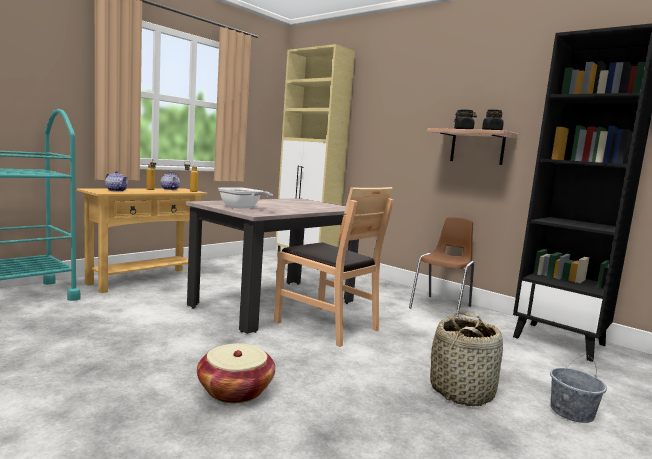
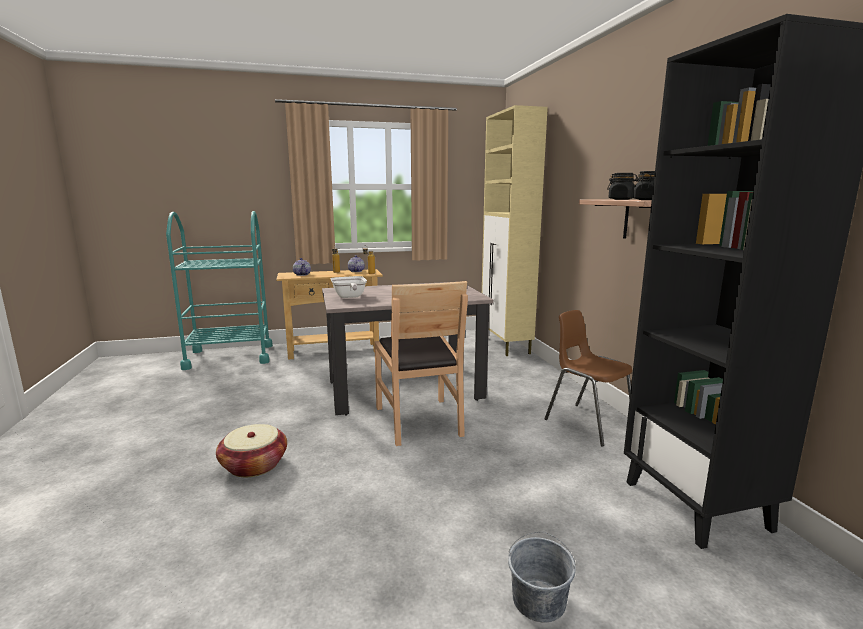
camera: 35 degrees right, 5 degrees up
(442, 307) = (588, 423): brown chair -> brown chair turned 105 degrees counterclockwise
(462, 391) = (442, 528): basket -> none

